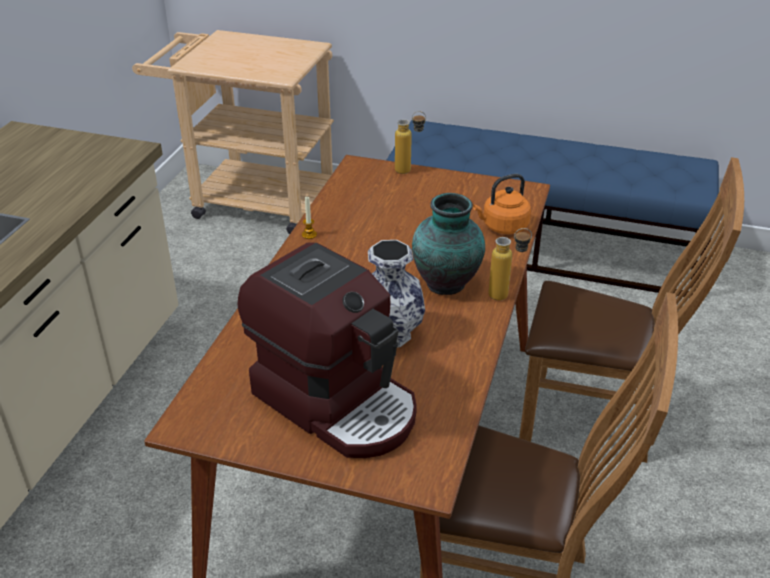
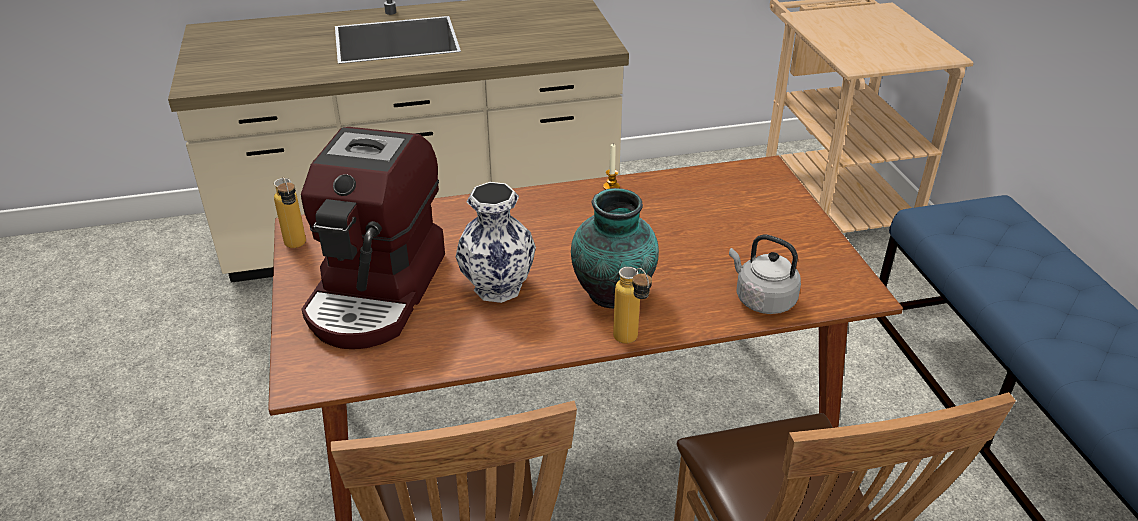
camera: 60 degrees right, 0 degrees up
(409, 171) = (797, 201): bottle -> bottle (297, 247)
(502, 227) = (762, 299): orange kettle -> grey kettle

